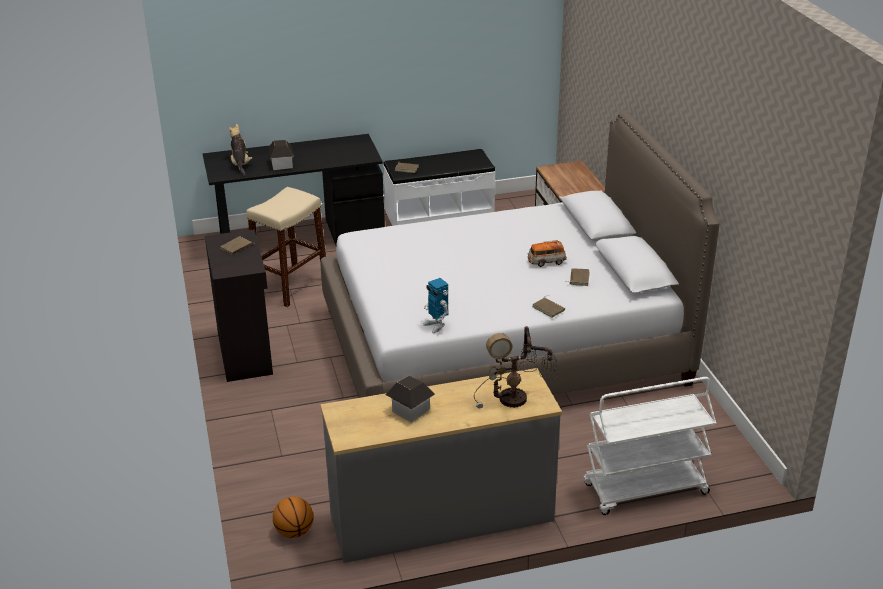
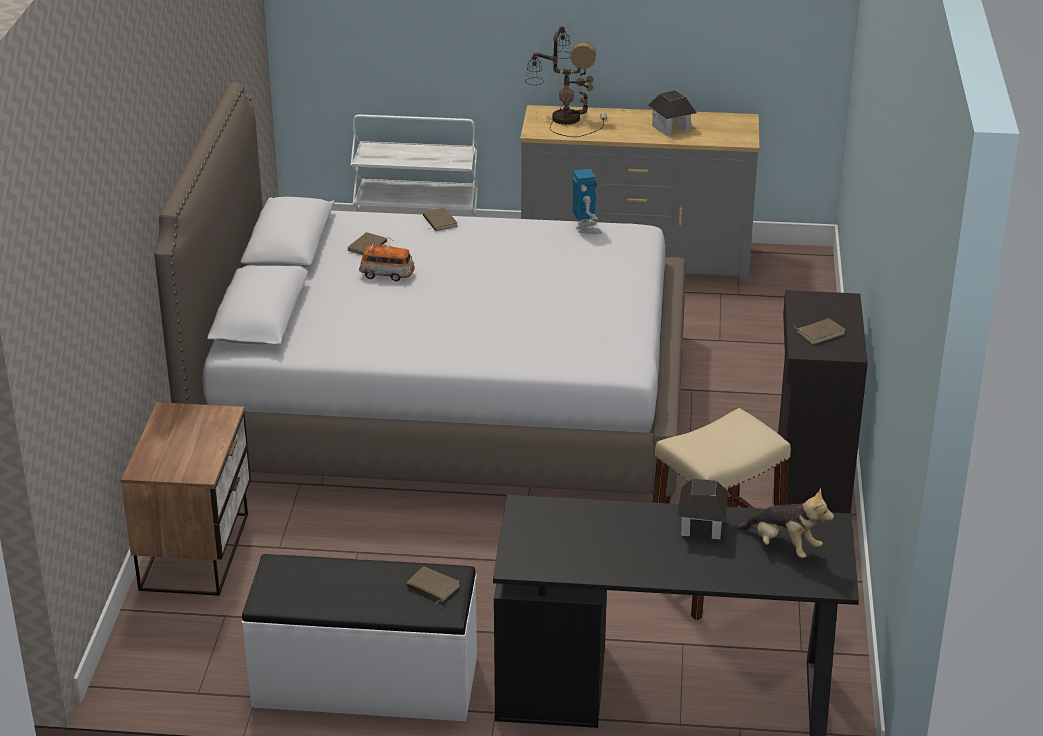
camera: 160 degrees left, 0 degrees up
(240, 164) = (783, 546): plush toy -> plush toy turned 60 degrees counterclockwise
(294, 532) = (789, 277): basketball -> none

